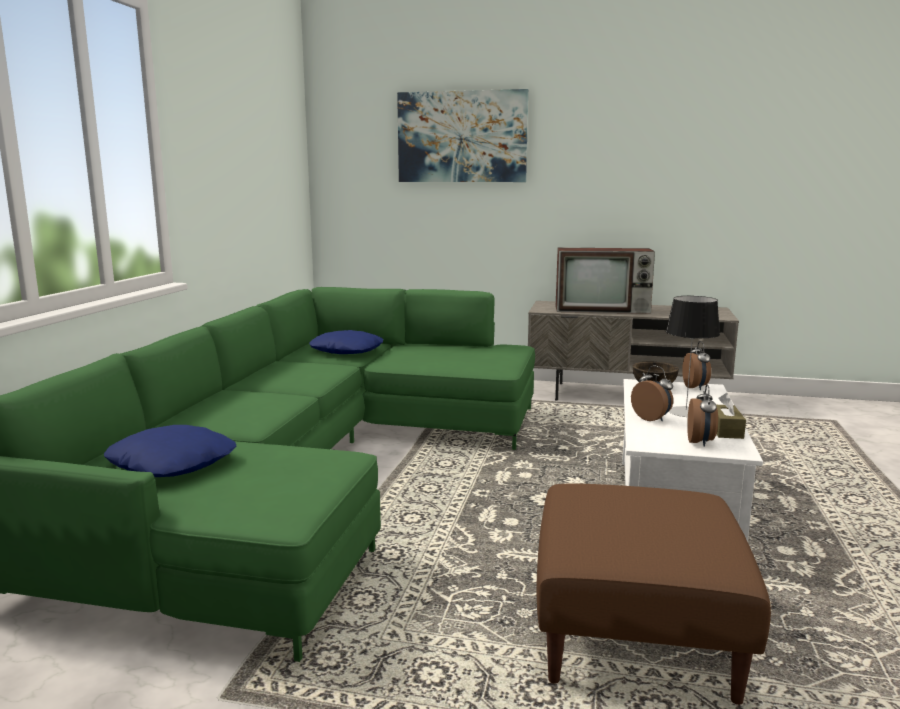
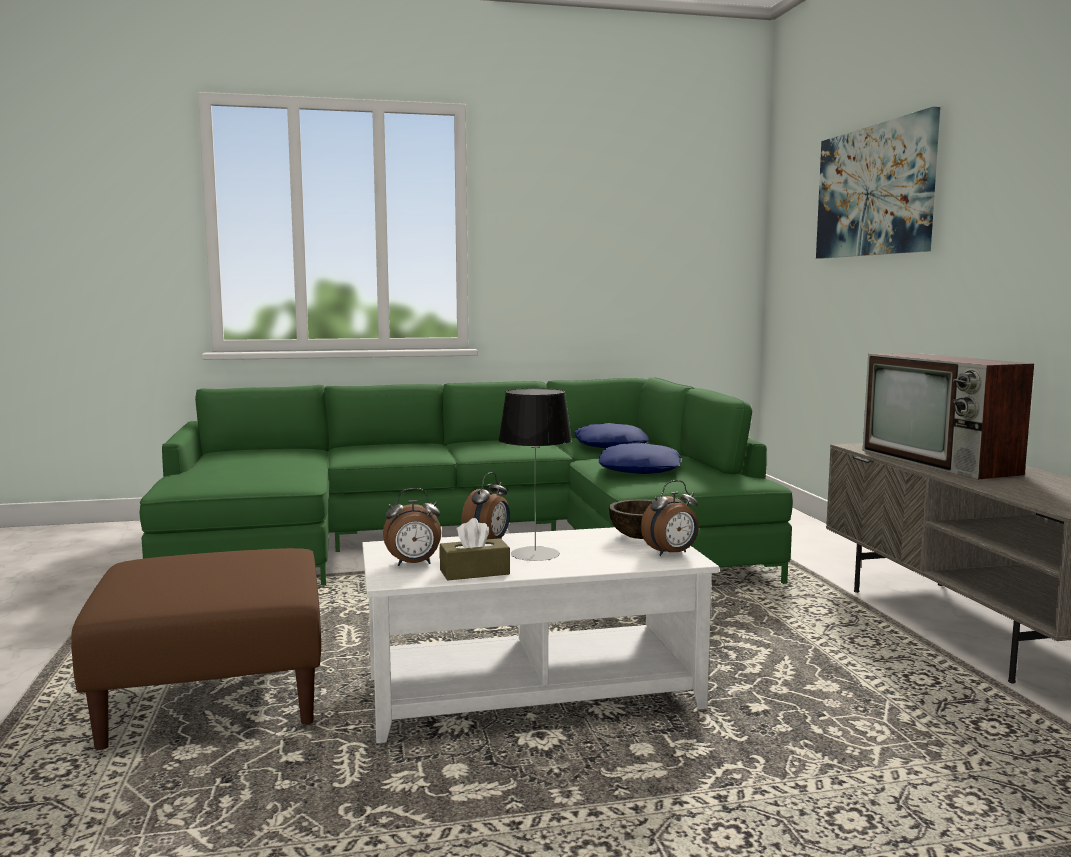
camera: 65 degrees right, 5 degrees down
(173, 463) = (255, 459): blue pillow -> blue pillow (640, 469)

